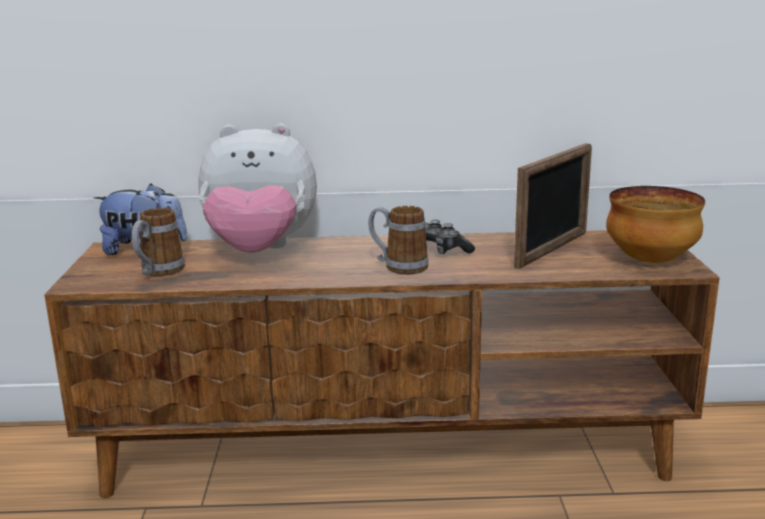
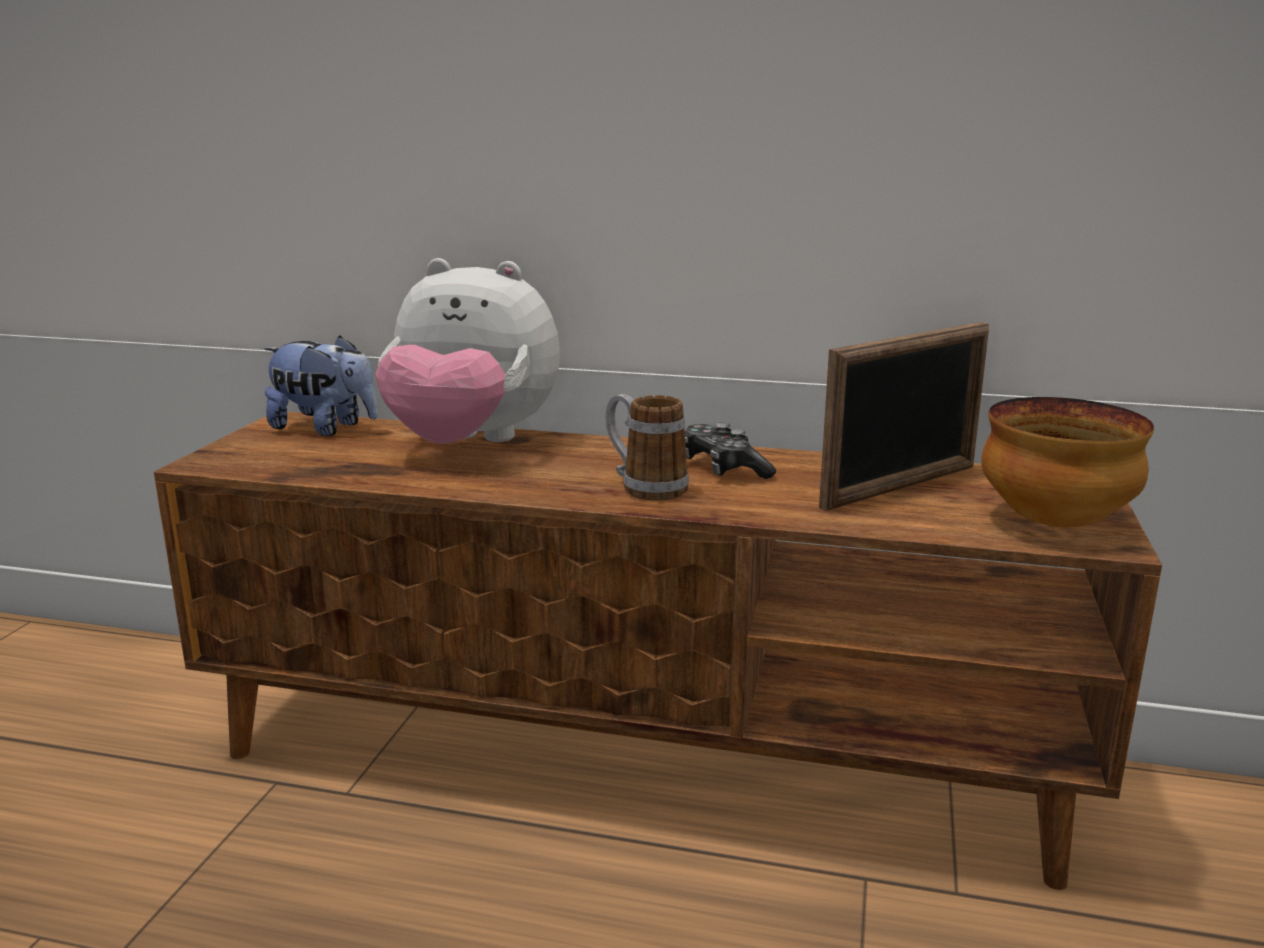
camera: 15 degrees right, 0 degrees up
(158, 272) = (315, 458): mug -> none

